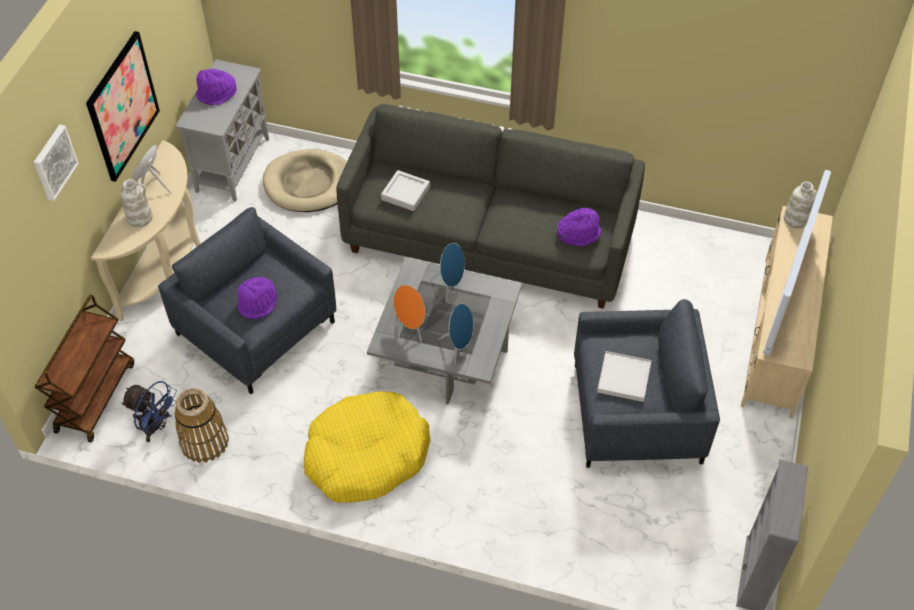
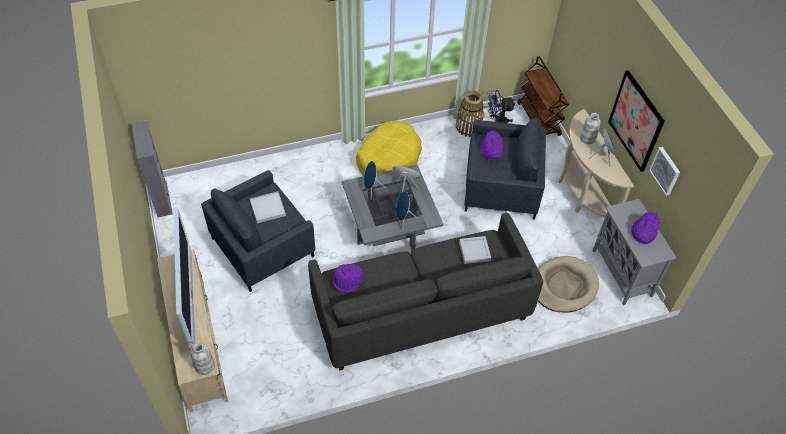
camera: 145 degrees right, 0 degrees up
(53, 162) = (605, 44): picture -> picture (666, 170)

